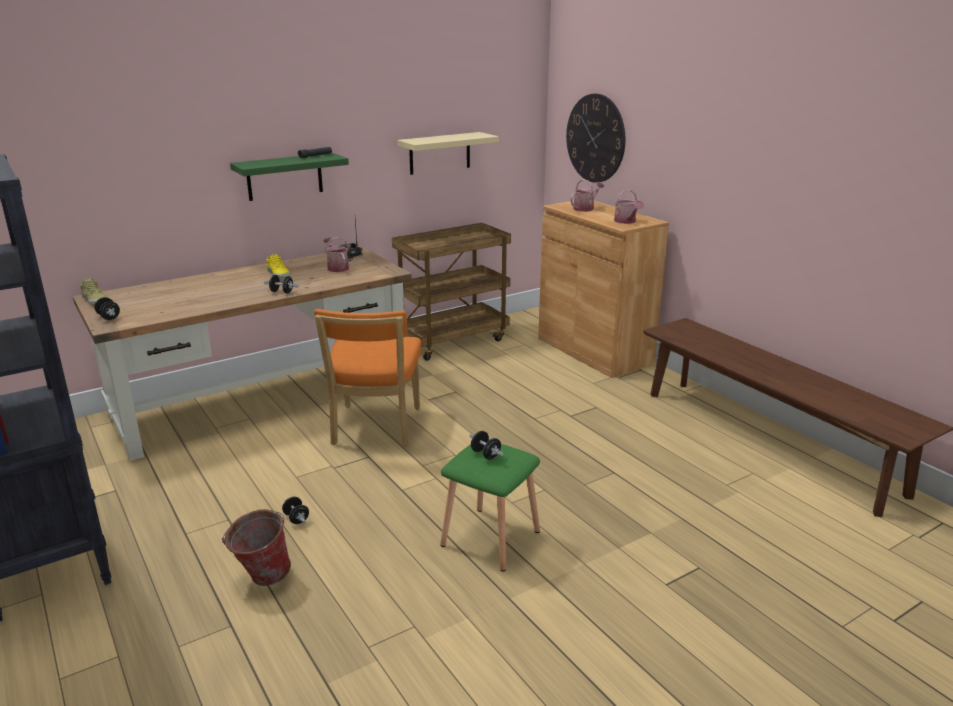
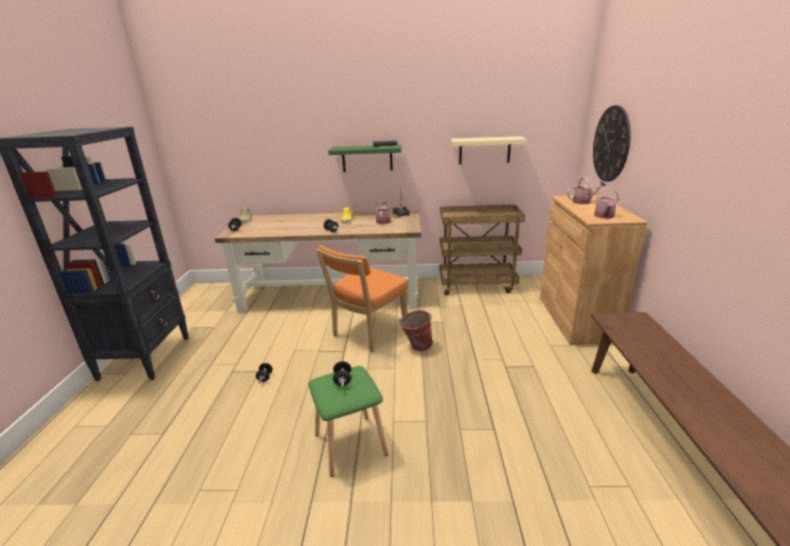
camera: 35 degrees right, 0 degrees up
(261, 578) = (208, 409): bucket -> bucket (416, 346)

